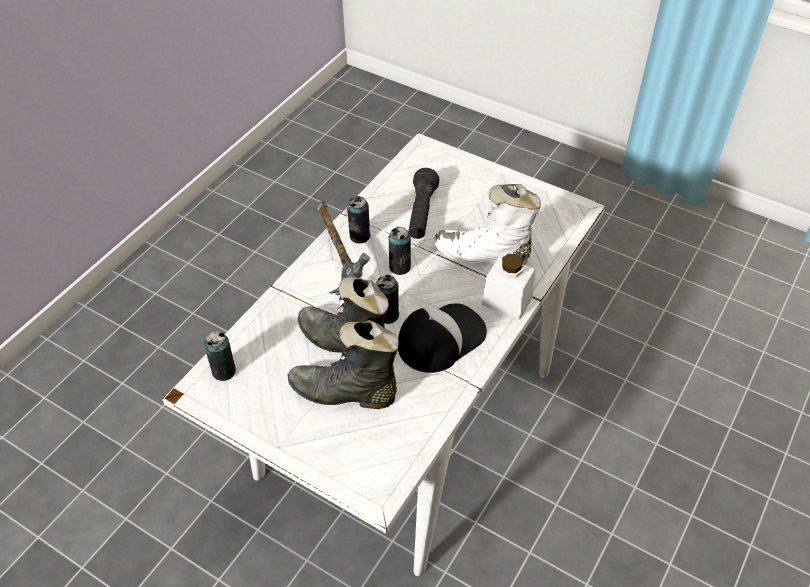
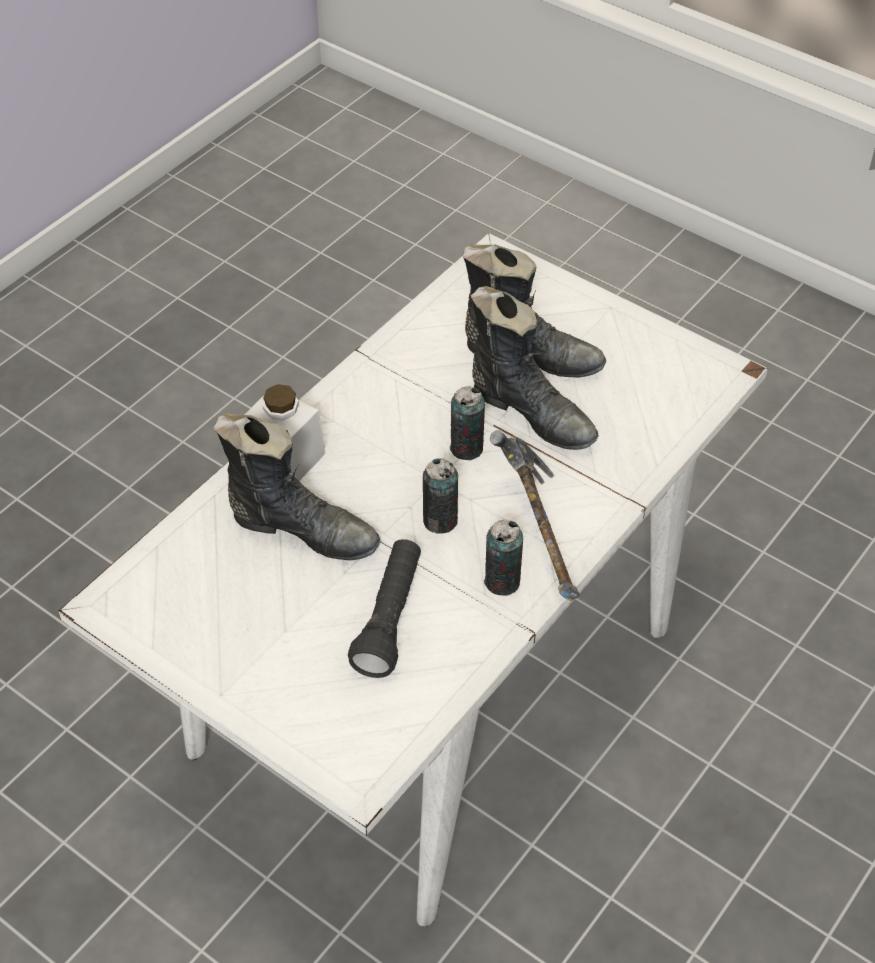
camera: 175 degrees left, 0 degrees up
(224, 371) = (693, 392): can -> none
(440, 338) = (395, 412): cap -> none
(483, 255) = (302, 530): white boot -> black boot

